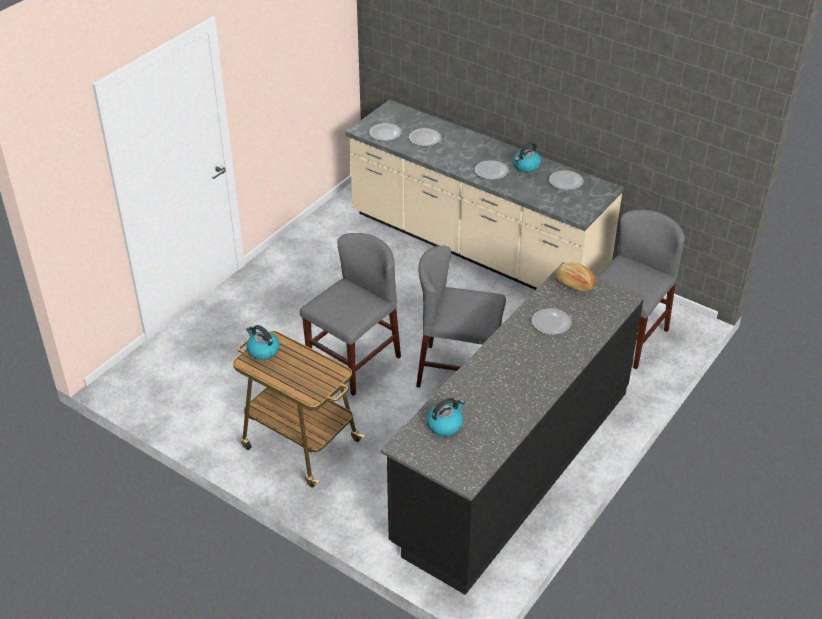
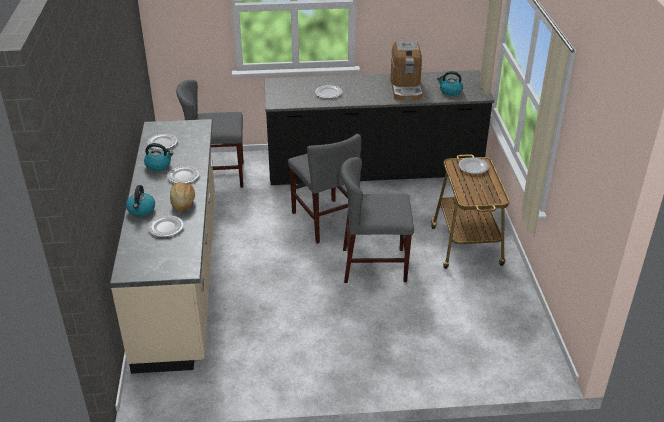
camera: 130 degrees left, 5 degrees down
(263, 350) = (481, 197): kettle -> kettle (141, 210)
(385, 133) = (180, 253): plate -> plate (473, 167)
(496, 392) = (406, 88): none -> coffee machine
(573, 284) = (283, 99): bread -> bread (182, 202)

